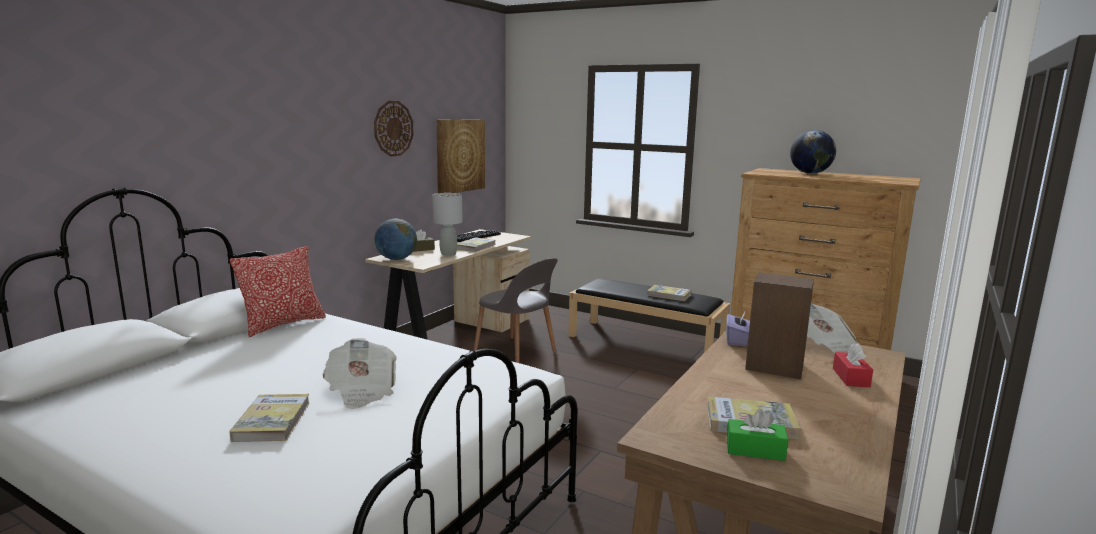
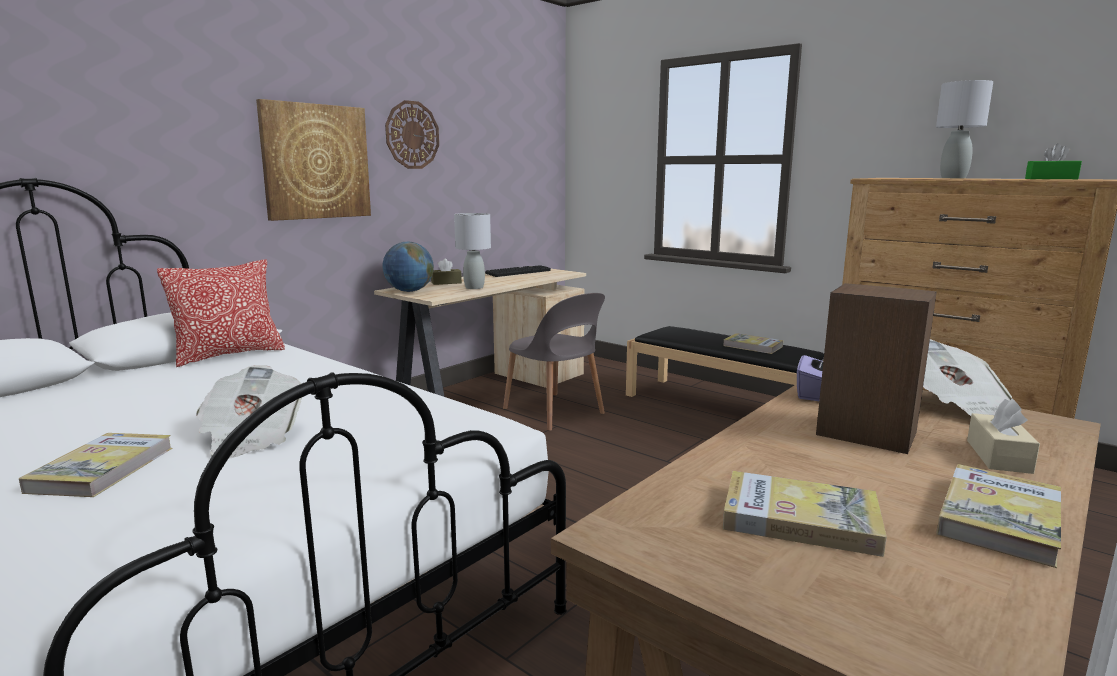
camera: 10 degrees right, 0 degrees up
(460, 155) = (503, 175): picture -> picture (316, 162)
(475, 247) = (511, 281): book -> book (999, 518)
(755, 450) = (794, 571): green tissue box -> green tissue box (1051, 179)
(810, 173) = (953, 178): globe -> grey table lamp
(851, 377) = (998, 456): red tissue box -> beige tissue box

